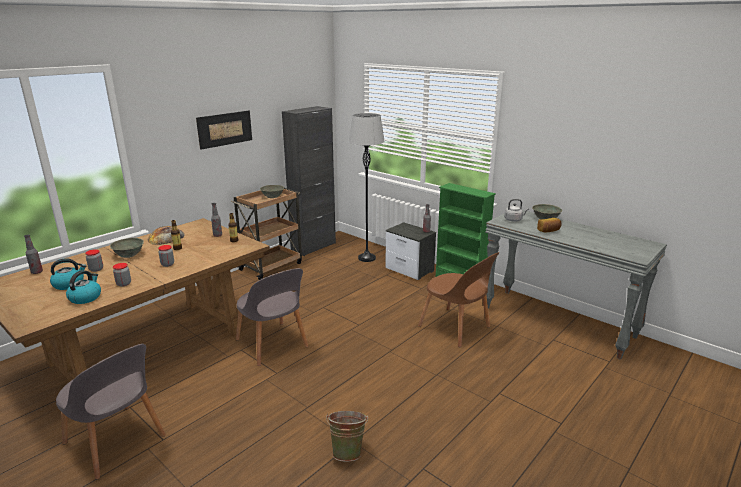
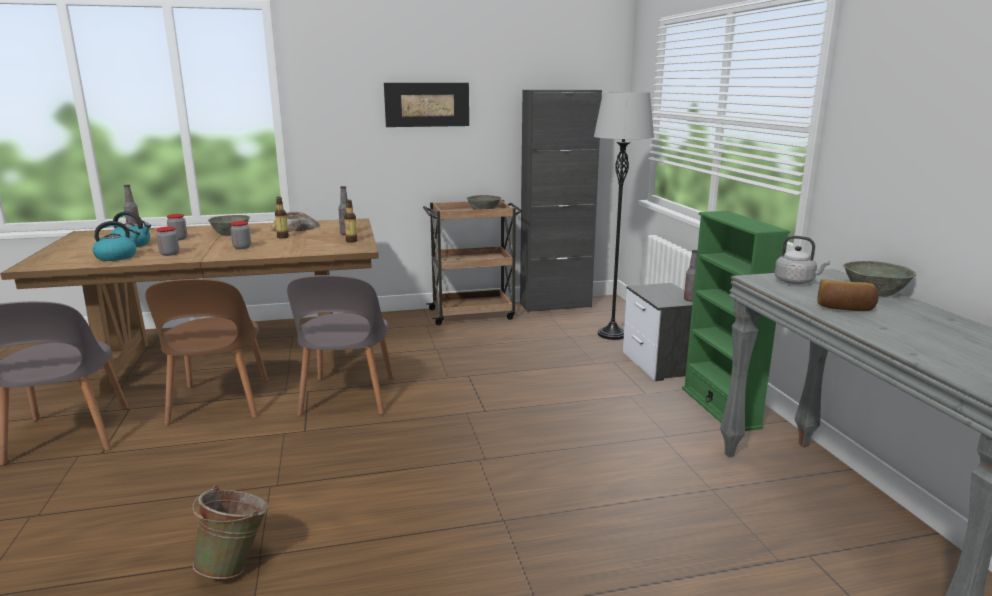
camera: 35 degrees right, 5 degrees down
(456, 328) = (630, 466): brown chair -> brown chair (218, 404)

